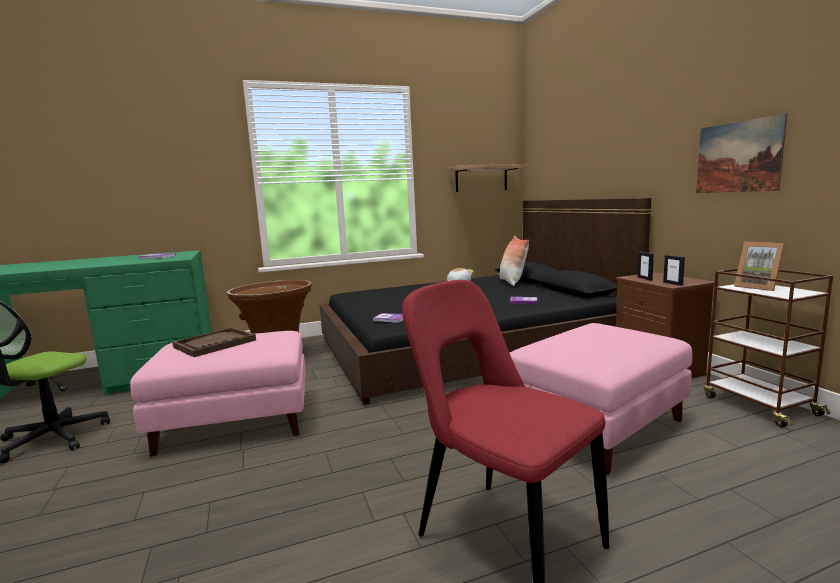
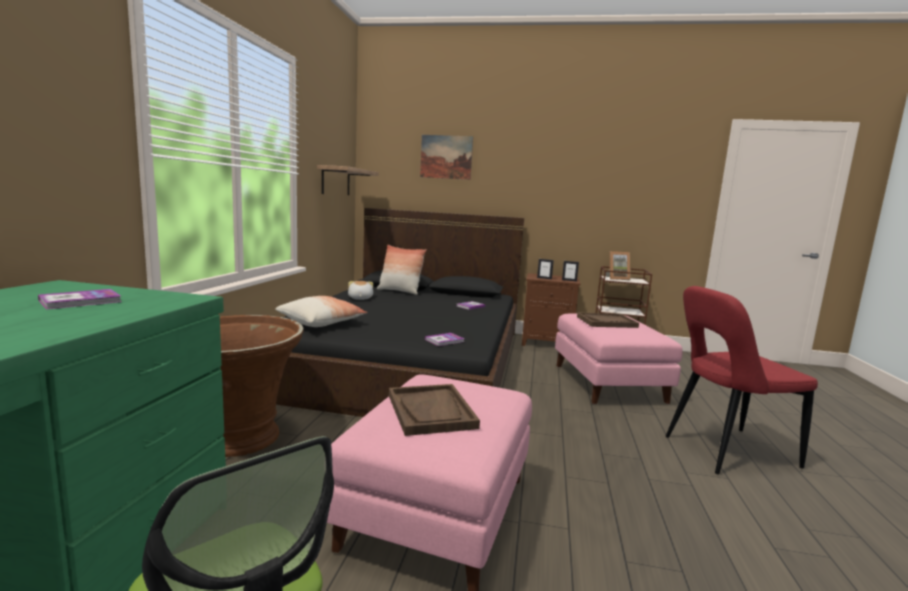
camera: 60 degrees left, 0 degrees up
(371, 295) = (322, 322): none -> pillow
(588, 337) = (606, 322): none -> brown tray
(737, 157) = (590, 197): picture -> picture (446, 157)

